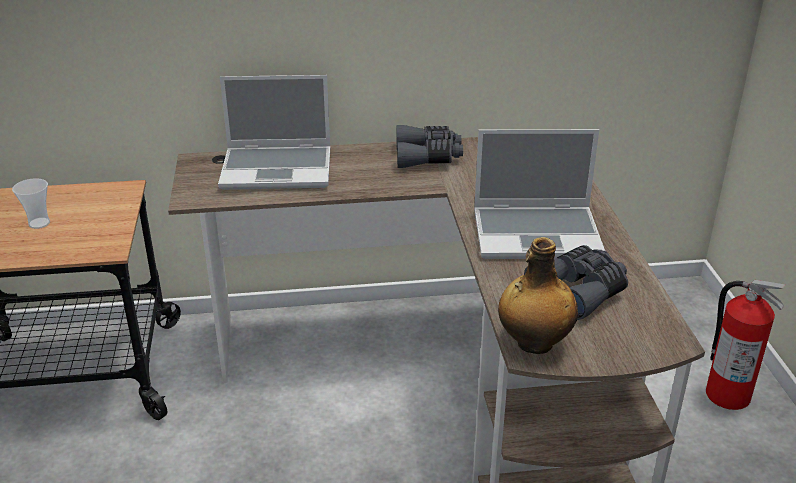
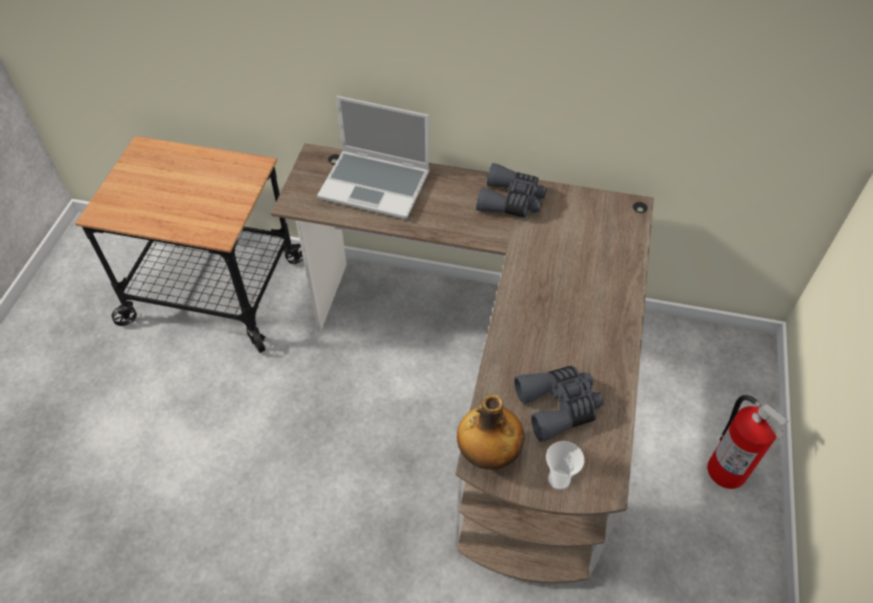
camera: 20 degrees right, 20 degrees up
(39, 223) = (180, 190): cup -> cup (559, 479)
(538, 234) = (559, 327): laptop -> none

